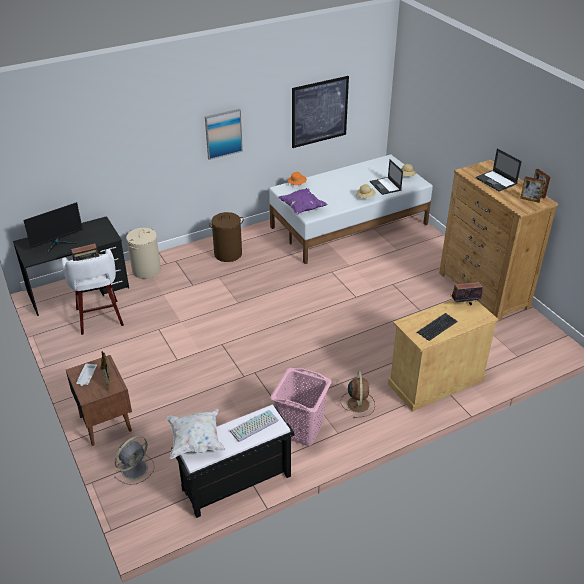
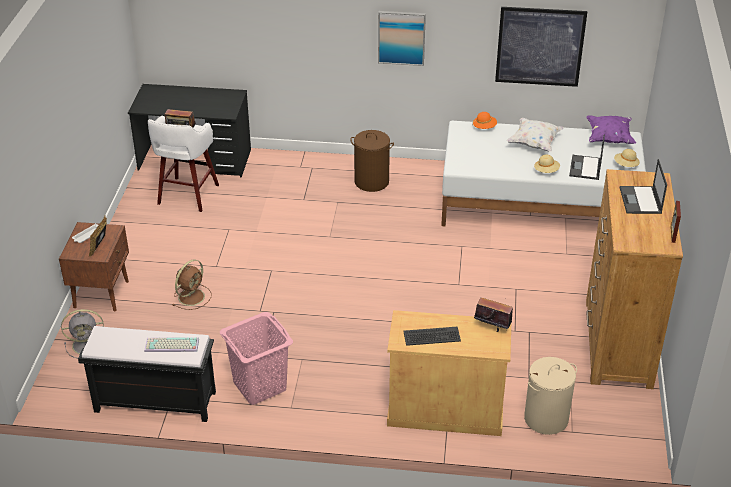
camera: 35 degrees right, 0 degrees up
(58, 244) = (176, 101): monitor -> none
(146, 270) = (274, 166): beige laundry basket -> beige laundry basket (546, 419)
(196, 441) = (111, 333): white pillow -> white pillow (534, 143)
(302, 208) = (458, 156): purple pillow -> purple pillow (609, 138)
(358, 403) = (340, 390): brown fan -> brown fan (192, 296)
(529, 200) = (651, 237): picture frame -> none

